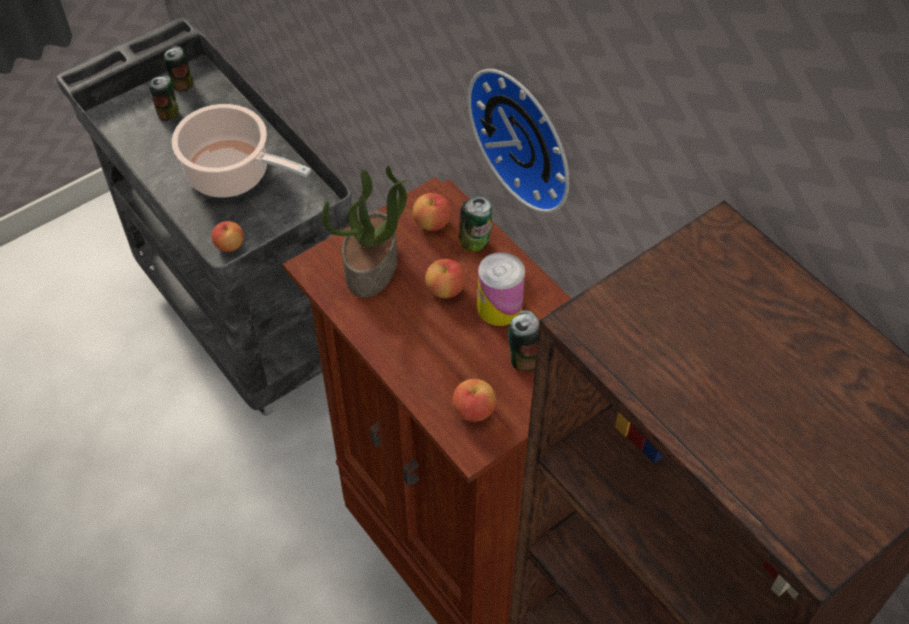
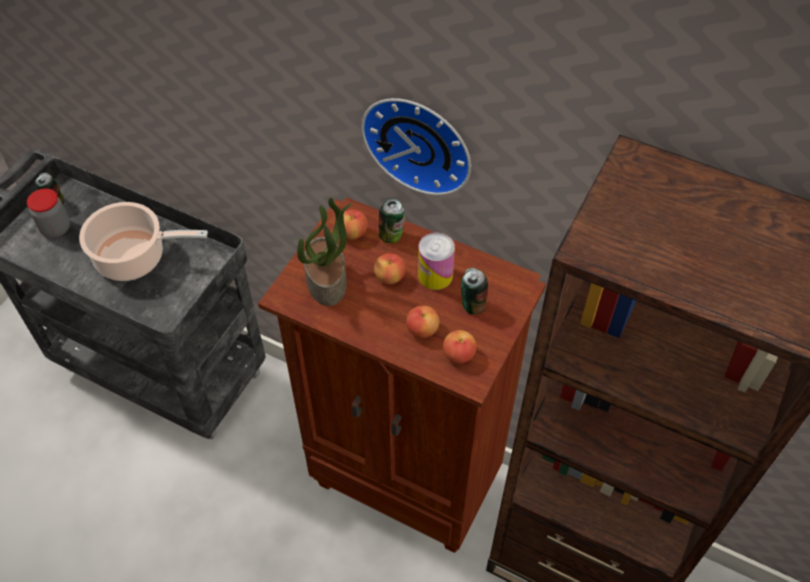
camera: 25 degrees left, 0 degrees up
(168, 113) = (56, 228): can -> jar
(229, 245) = (162, 312): apple -> apple (422, 329)

